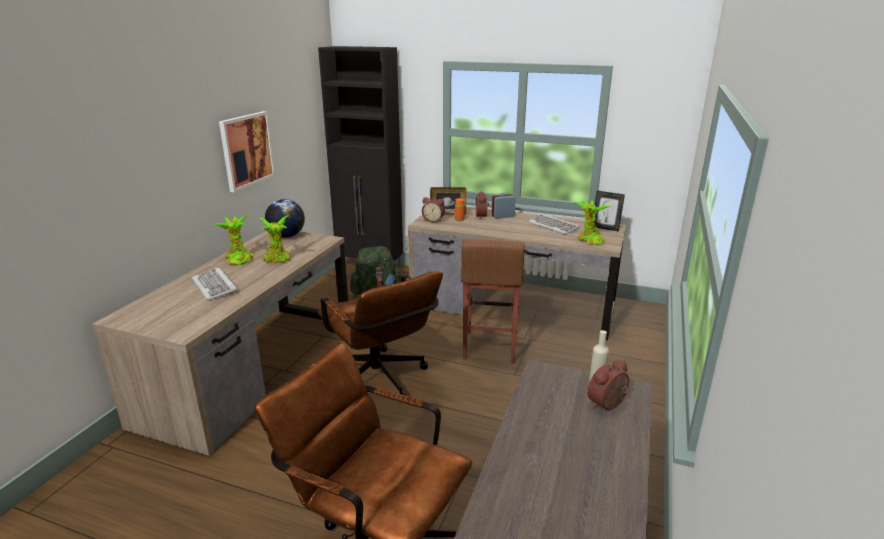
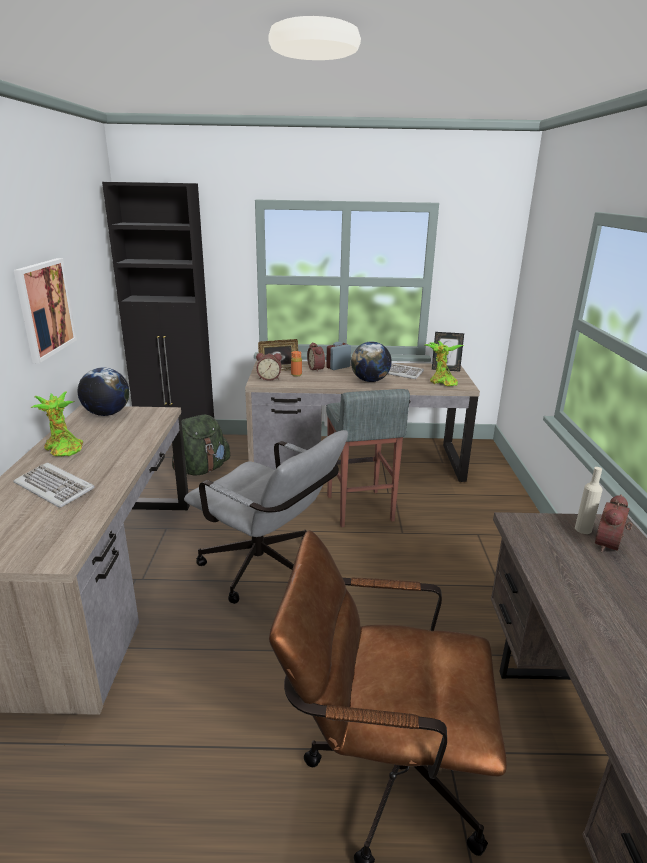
camera: 20 degrees left, 0 degrees up
(278, 259) = (117, 443): potted plant -> none
(381, 382) = (267, 570): brown office chair -> grey office chair
(488, 347) = (359, 508): brown stool -> grey stool
(521, 232) = (370, 381): none -> globe

